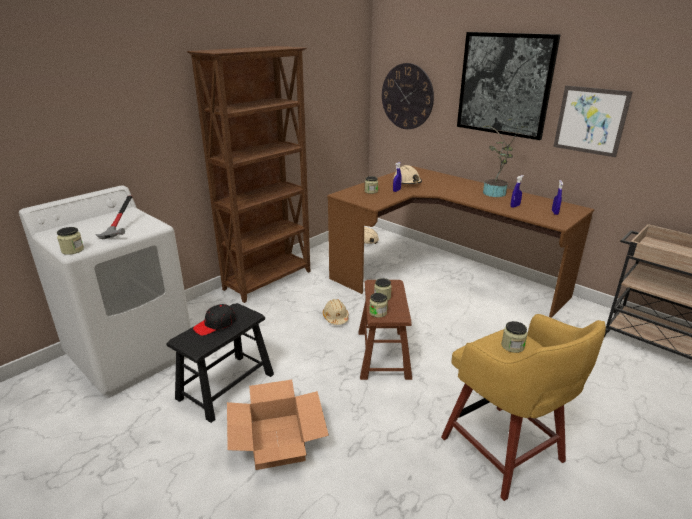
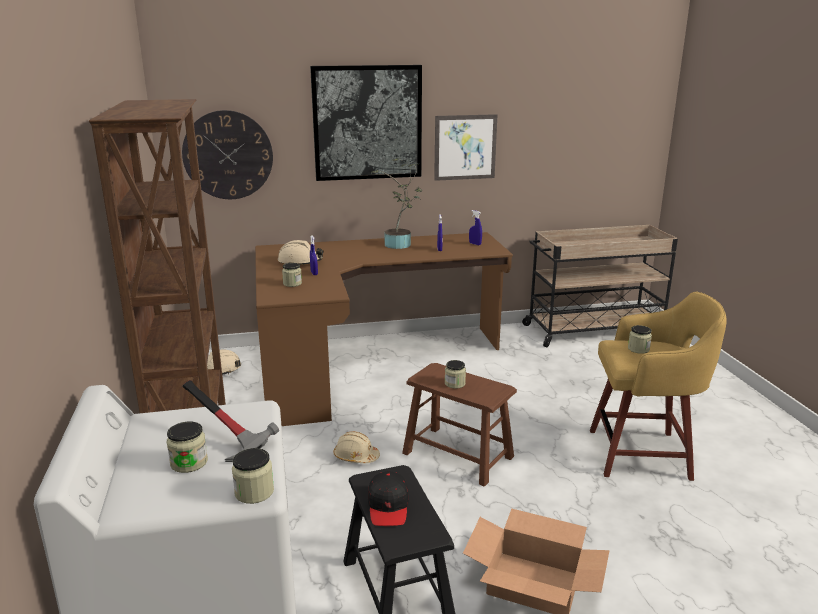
camera: 55 degrees left, 5 degrees down
(378, 312) = (482, 396): jar -> jar (189, 462)

